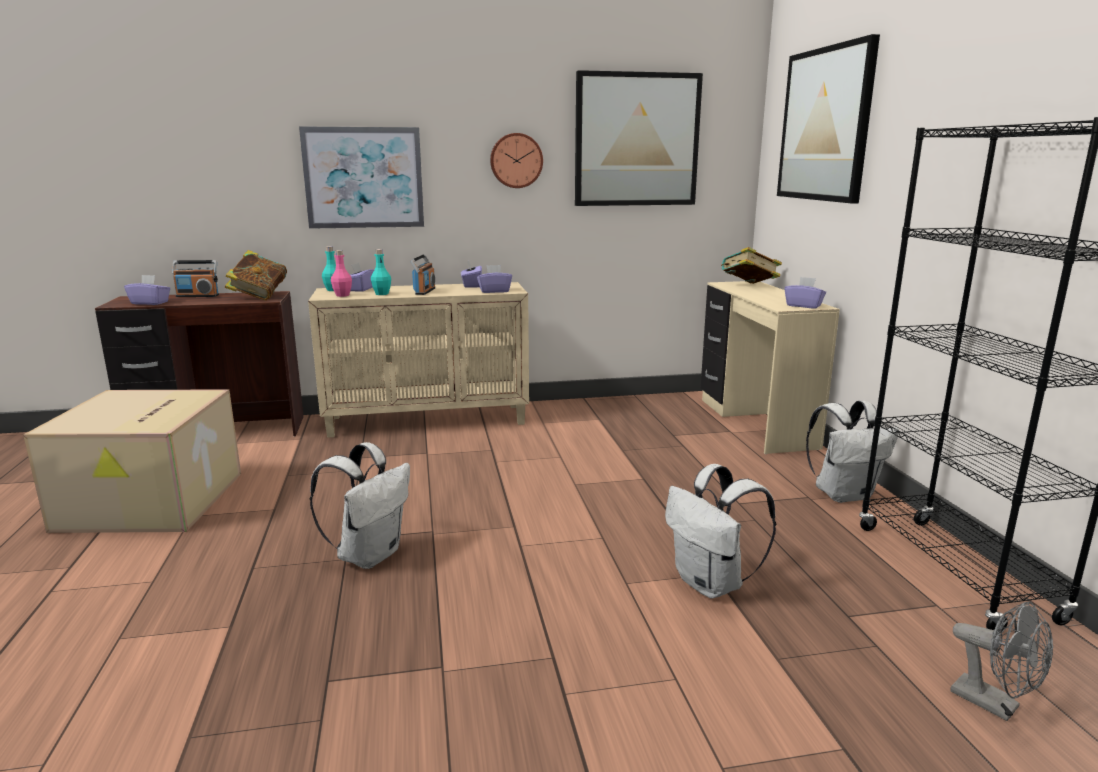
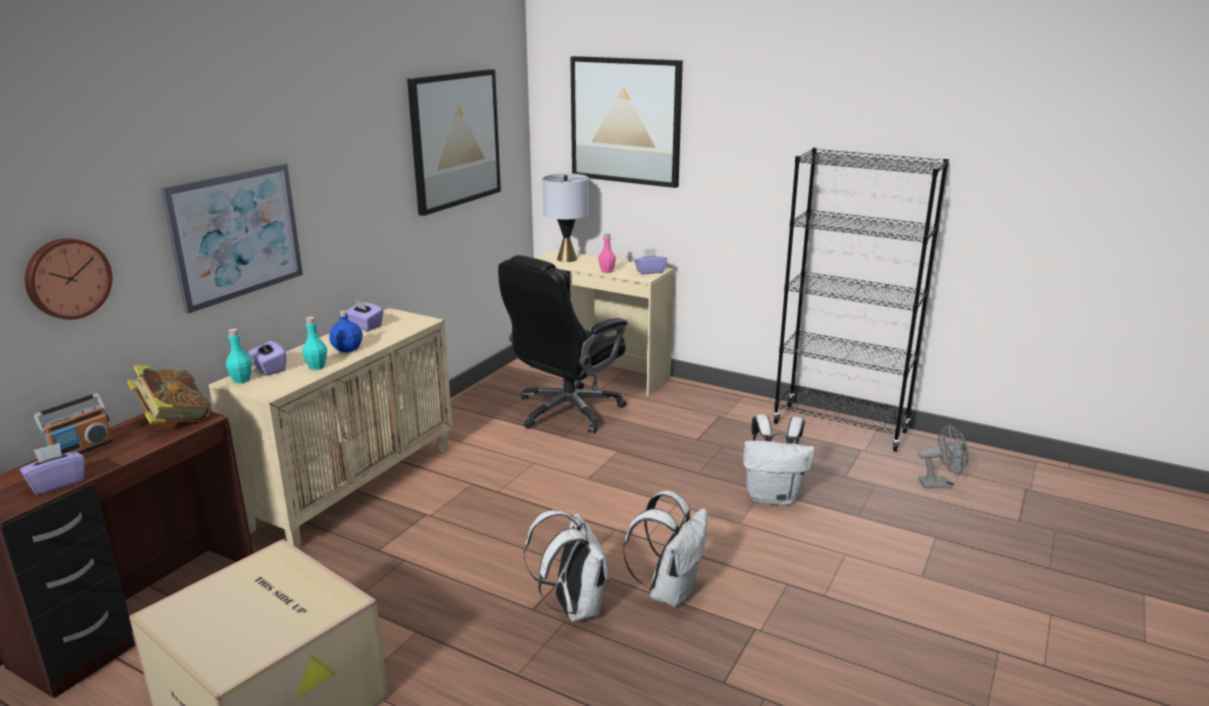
camera: 50 degrees left, 5 degrees up
(342, 295) = (282, 383): pink bottle -> pink bottle (607, 271)
(424, 291) = (347, 348): radio -> blue bottle
(494, 291) = (410, 326): purple tissue box -> none
(516, 160) = (370, 180): wall clock -> wall clock (67, 278)
(663, 436) = (566, 411): none -> black office chair
(748, 286) = (567, 259): book -> grey table lamp
(844, 494) = (731, 405): white backpack -> white backpack (670, 591)

